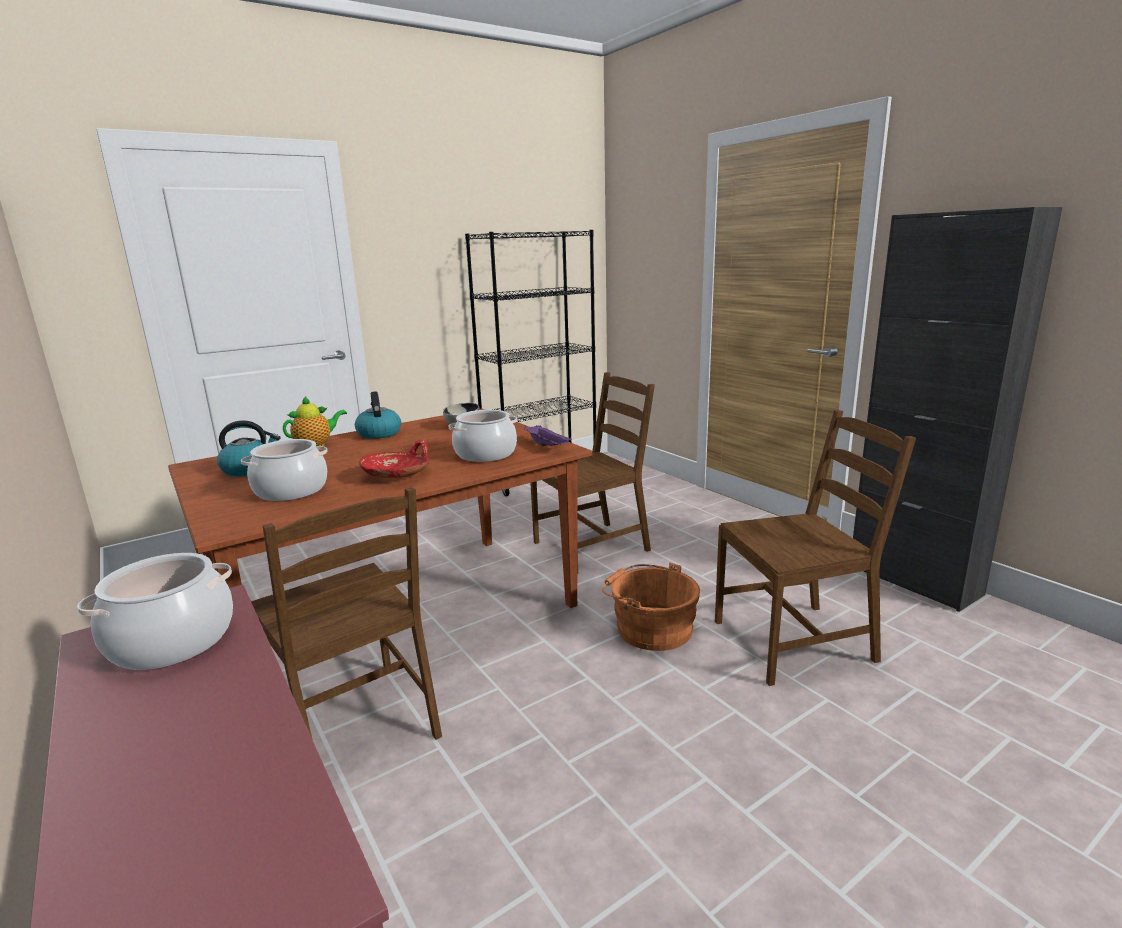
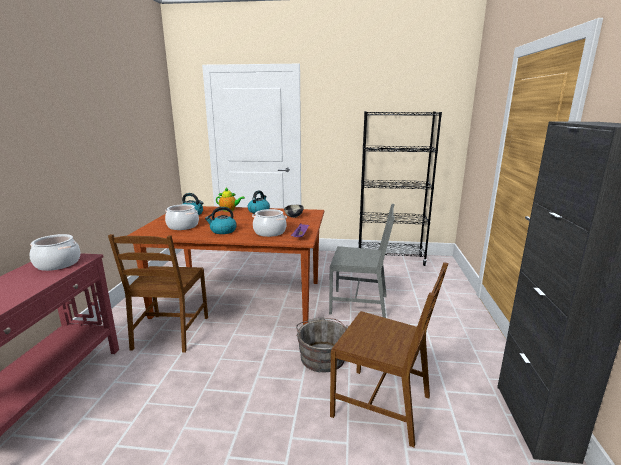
camera: 40 degrees right, 0 degrees up
(398, 474) = (223, 231): red bowl -> kettle
(592, 546) = (359, 304): brown chair -> grey chair
(650, 627) = (322, 356): orange bucket -> grey bucket

